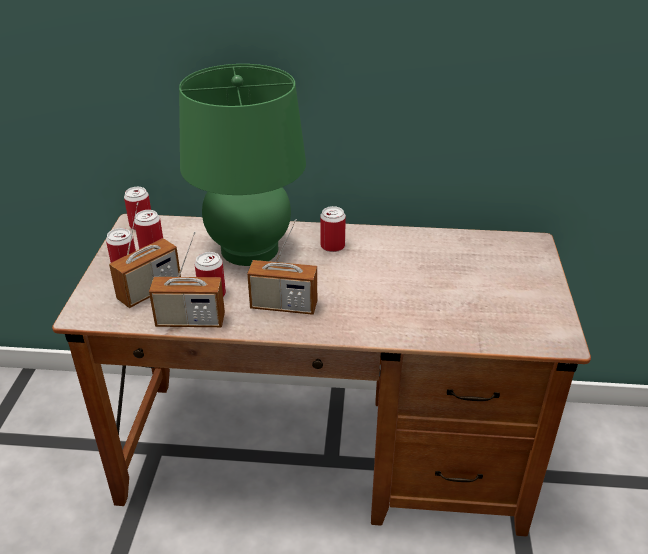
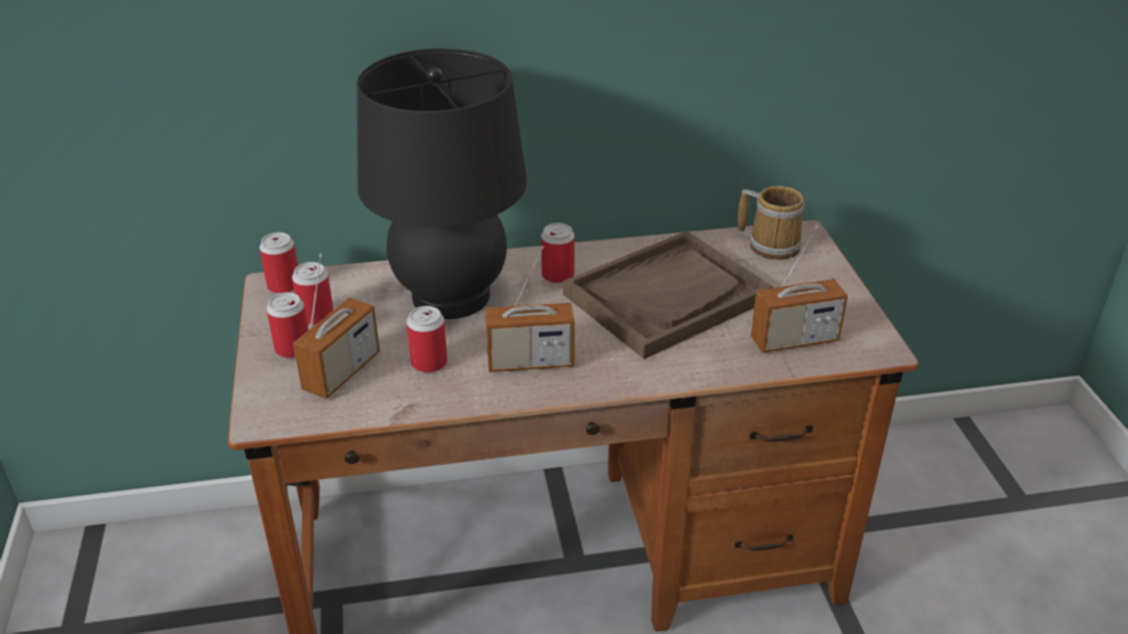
camera: 15 degrees left, 0 degrees up
(190, 321) = (417, 402): radio -> radio (794, 340)
(249, 249) = (451, 296): green table lamp -> black table lamp
(406, 274) = (666, 296): none -> brown tray
(505, 247) = (771, 244): none -> mug

